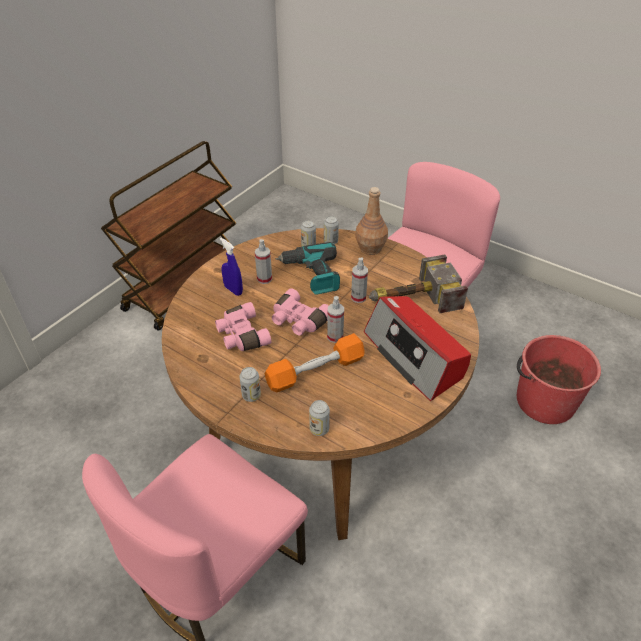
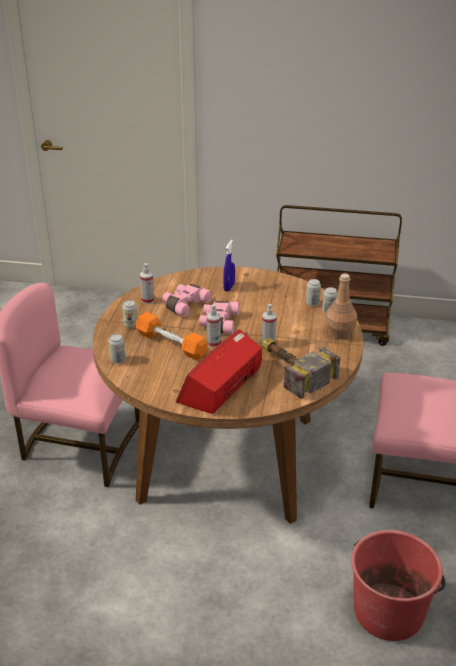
camera: 65 degrees right, 10 degrees down
(264, 279) = (253, 296): spray bottle -> spray bottle (148, 300)
(312, 275) = (277, 315): power drill -> none

